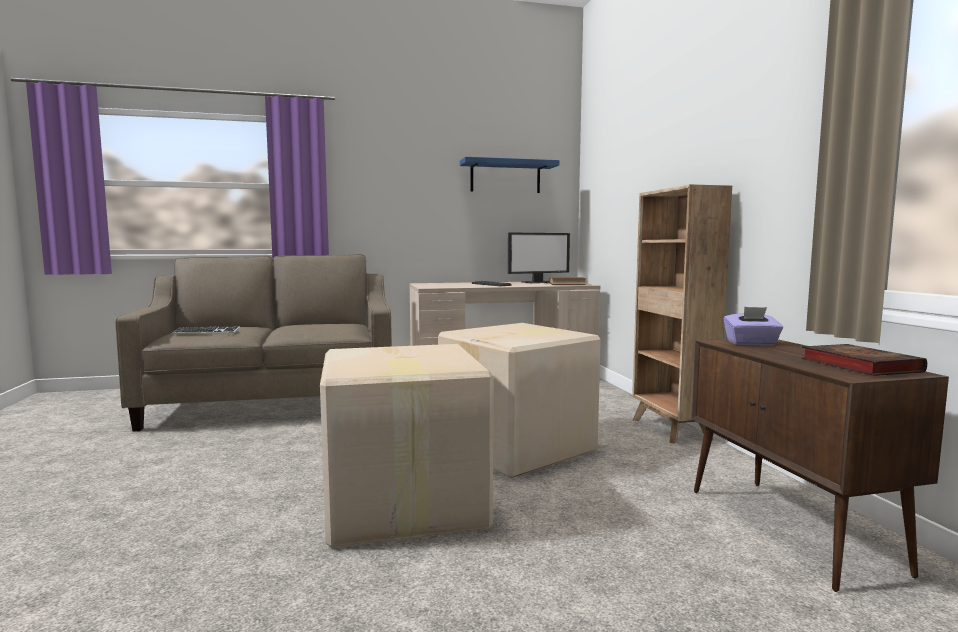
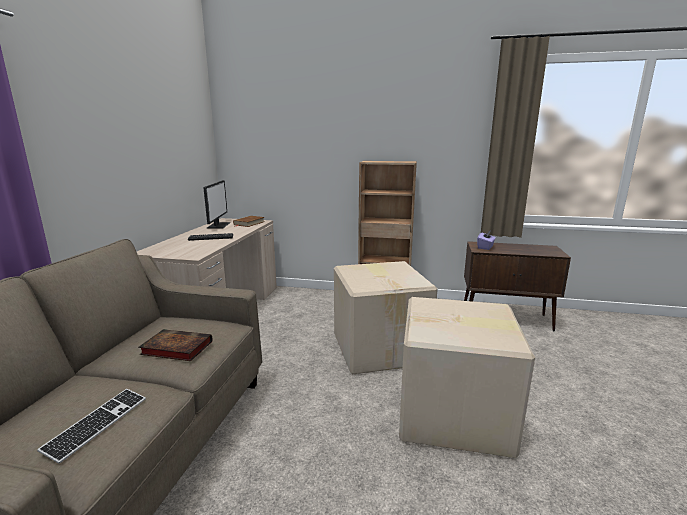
camera: 65 degrees left, 10 degrees up
(505, 177) = (175, 132): blue shelf -> none
(856, 365) = (538, 248): book -> book (175, 348)

